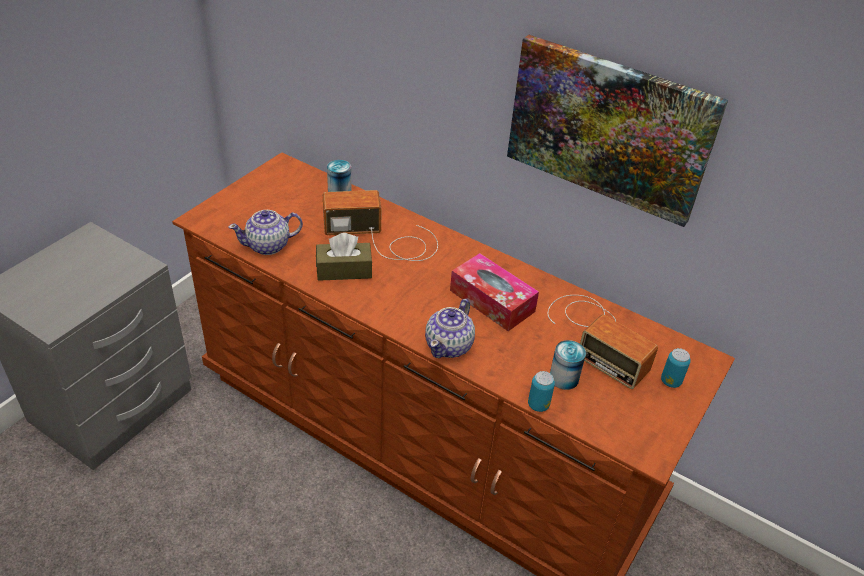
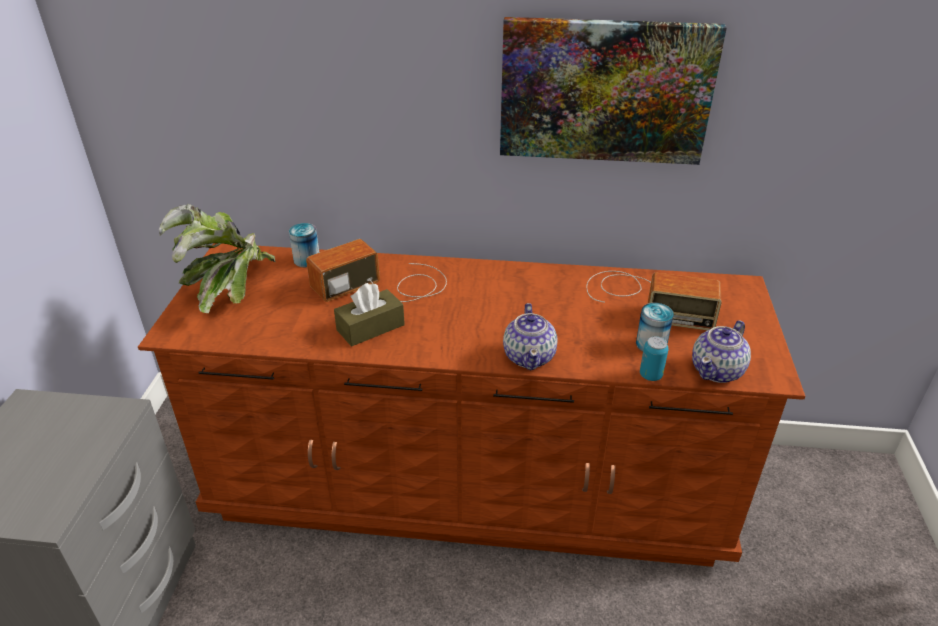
camera: 25 degrees left, 5 degrees down
(265, 198) = (230, 290): none -> potted plant
(268, 246) = (271, 333): teapot -> teapot (717, 370)
(492, 301) = (533, 304): tissue box -> none
(670, 381) = (734, 312): can -> none

